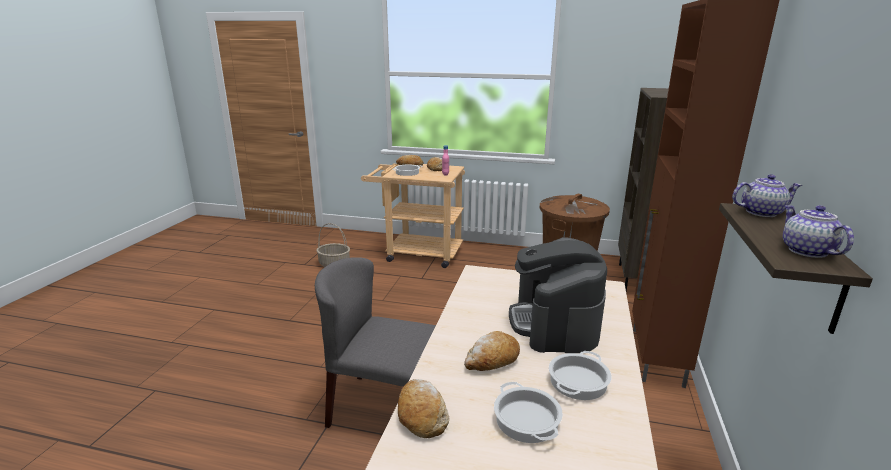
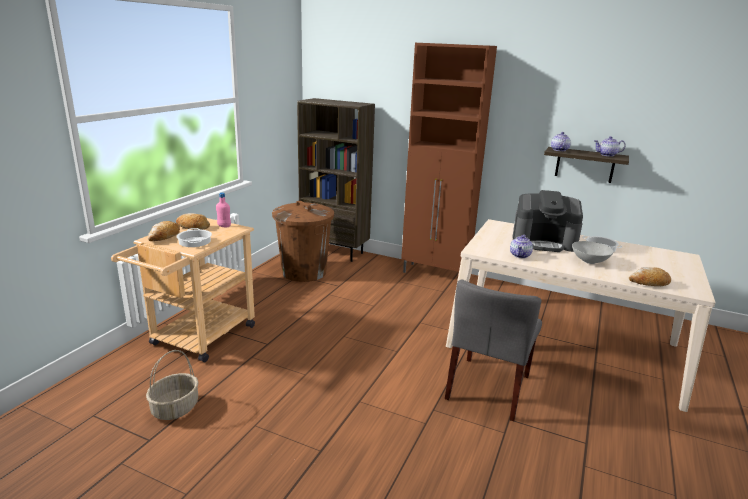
camera: 80 degrees left, 0 degrees up
(479, 301) = (520, 255): none -> teapot
(492, 360) = (590, 261): bread -> grey bowl
(527, 420) = (637, 262): cooking pot -> none

